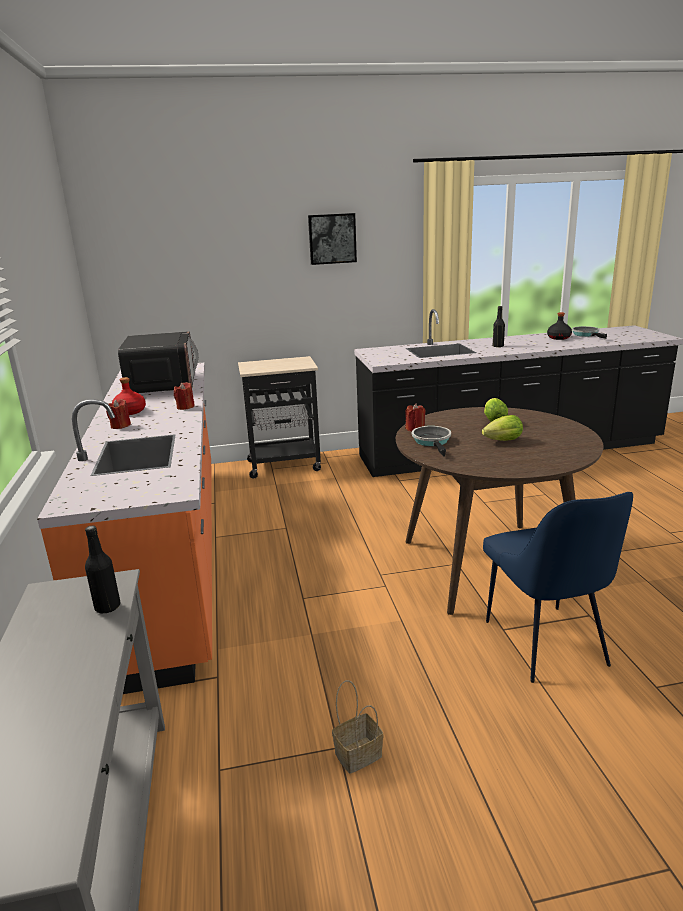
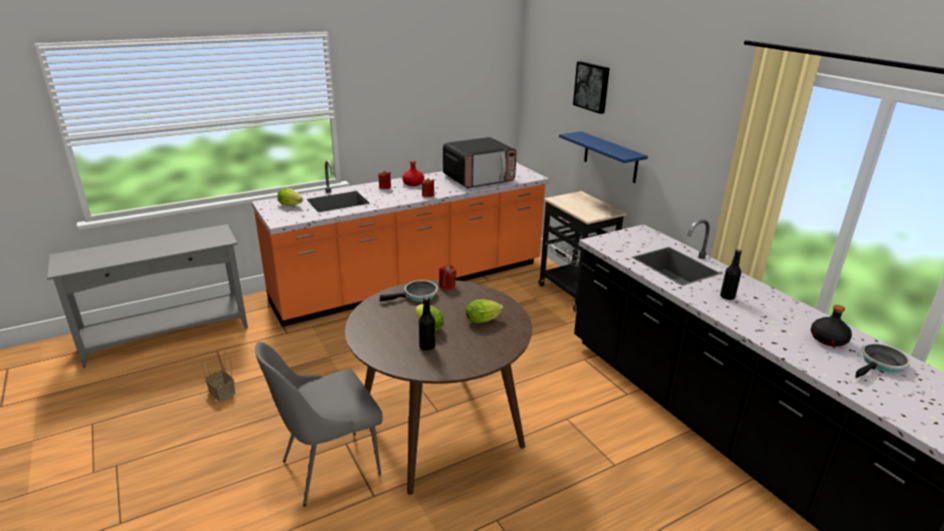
camera: 70 degrees right, 5 degrees up
(107, 607) = (202, 244): black bottle -> black bottle (427, 347)
(111, 484) = (292, 205): none -> lettuce
(270, 310) = (610, 157): none -> blue shelf
(332, 238) = (667, 107): picture -> picture (592, 87)
(546, 643) = (330, 468): blue chair -> grey chair

